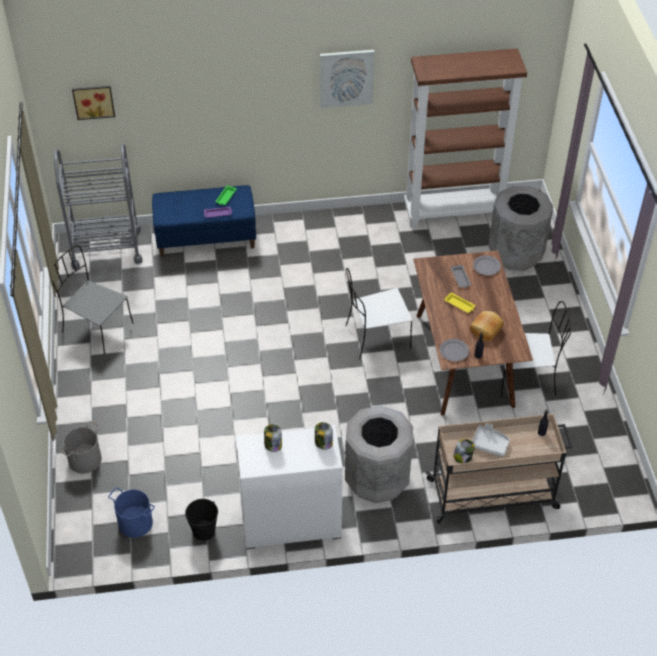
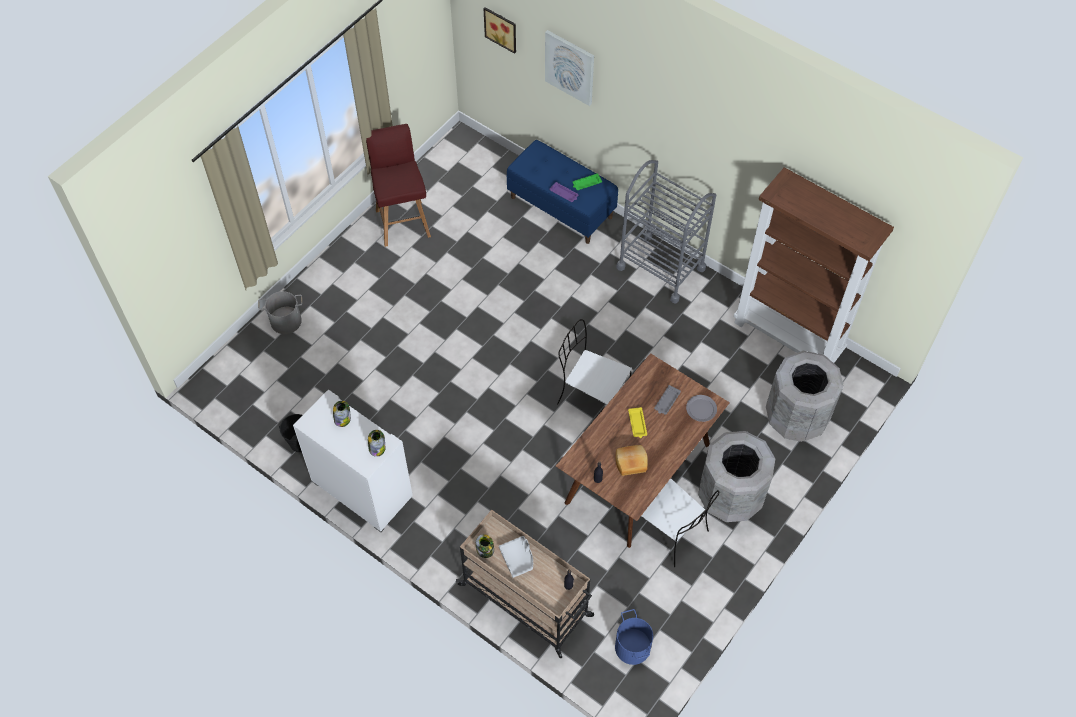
camera: 45 degrees right, 10 degrees up
(96, 327) = (403, 222): grey chair -> red stool
(106, 248) = (480, 160): grey cart -> grey cart (661, 268)
(135, 523) = (265, 397): blue bucket -> blue bucket (632, 647)
(346, 78) = (721, 147): picture -> picture (570, 67)
(377, 479) = (457, 511): grey trash can -> grey trash can (730, 497)
(454, 351) = (583, 459): grey plate -> none

